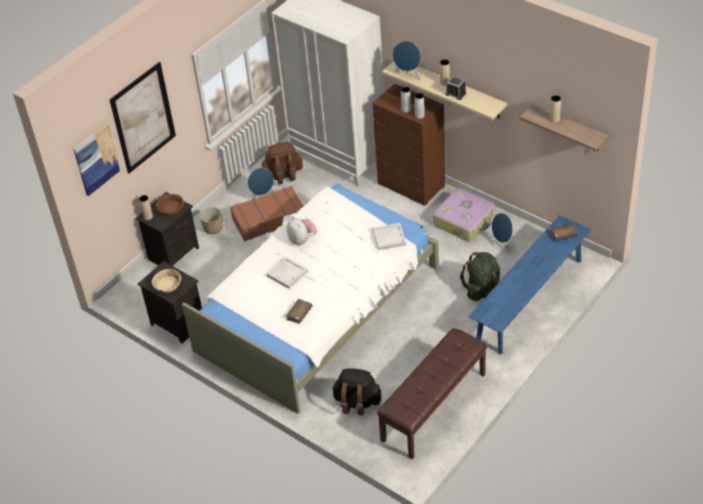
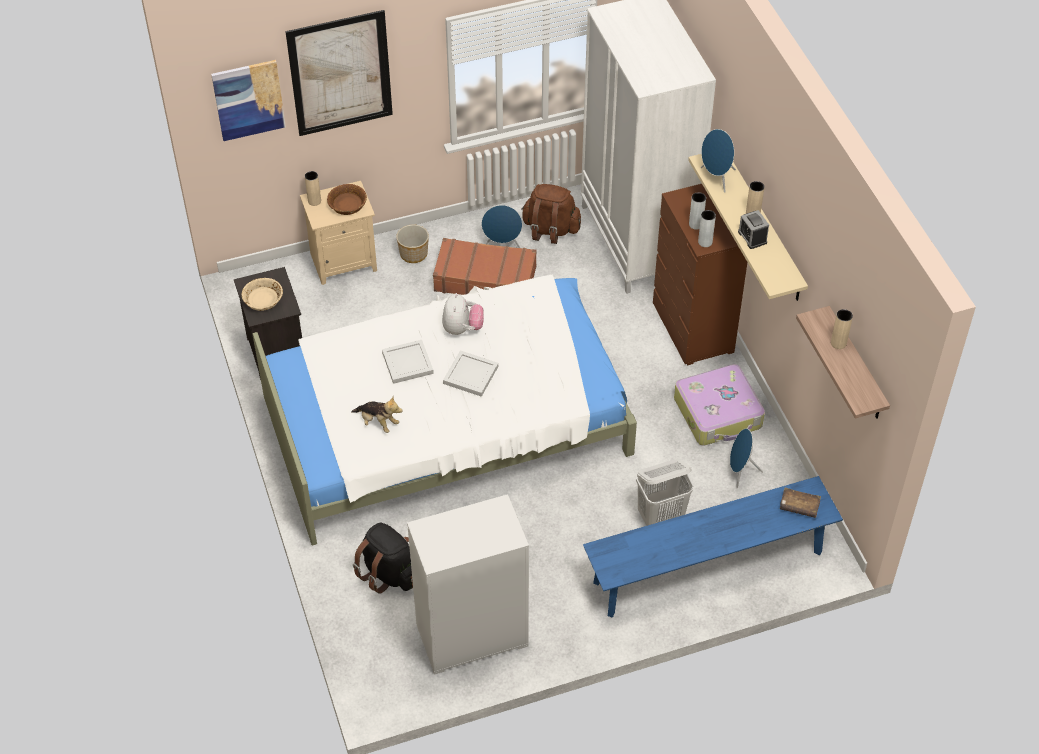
camera: 30 degrees right, 5 degrees up
(173, 253) = (344, 261): black nightstand -> beige nightstand
(299, 314) = (378, 422): brown book -> plush toy
(388, 238) = (564, 385): white tray -> white tray (469, 375)
(434, 407) = (471, 635): brown bench -> white dresser
(482, 289) = (661, 517): green backpack -> white laundry basket

